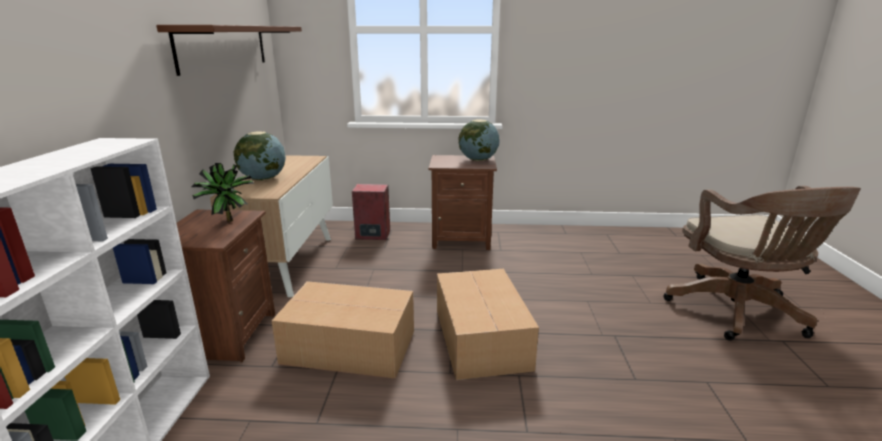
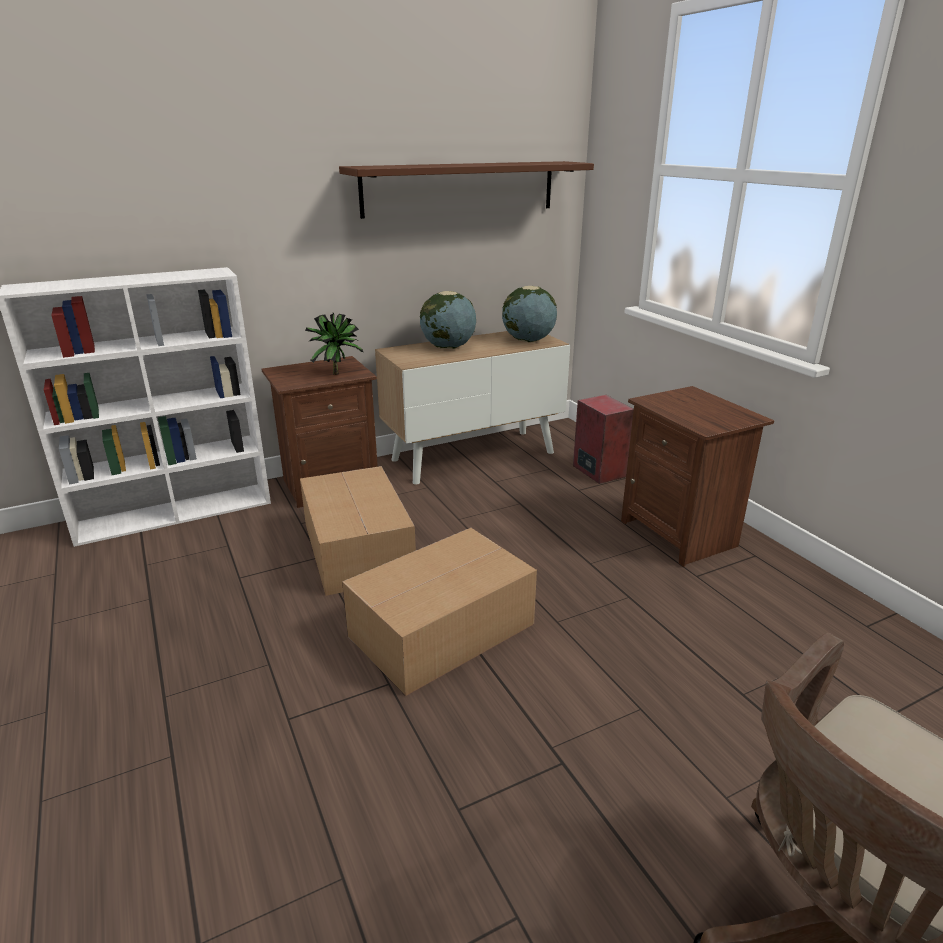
camera: 60 degrees right, 5 degrees up
(478, 160) = (724, 416): globe -> globe (528, 340)

